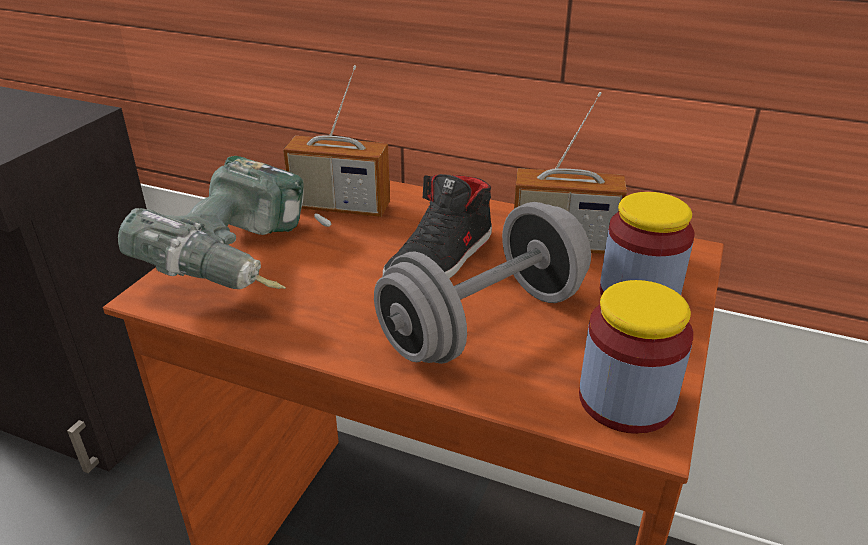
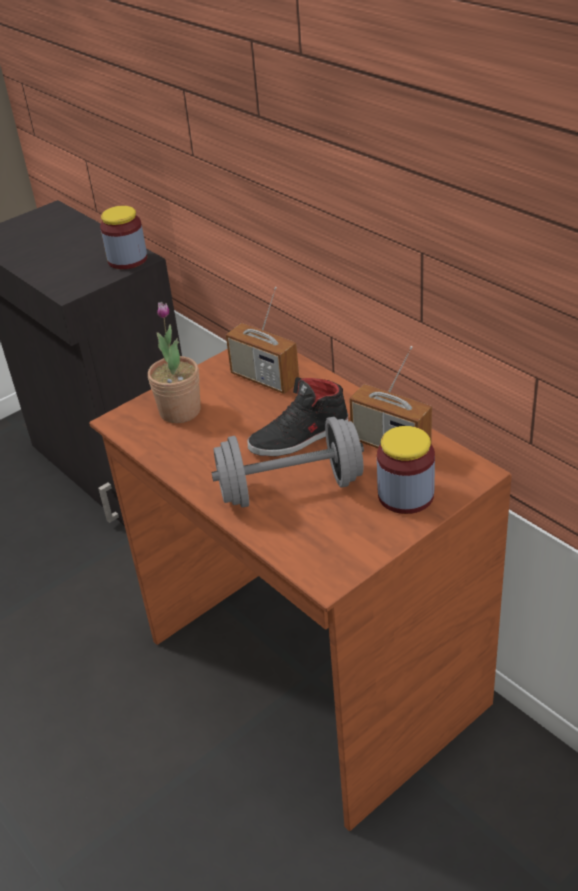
camera: 30 degrees right, 5 degrees up
(246, 264) = (180, 411): power drill -> potted plant
(626, 400) = (331, 558): jar -> jar (127, 260)

